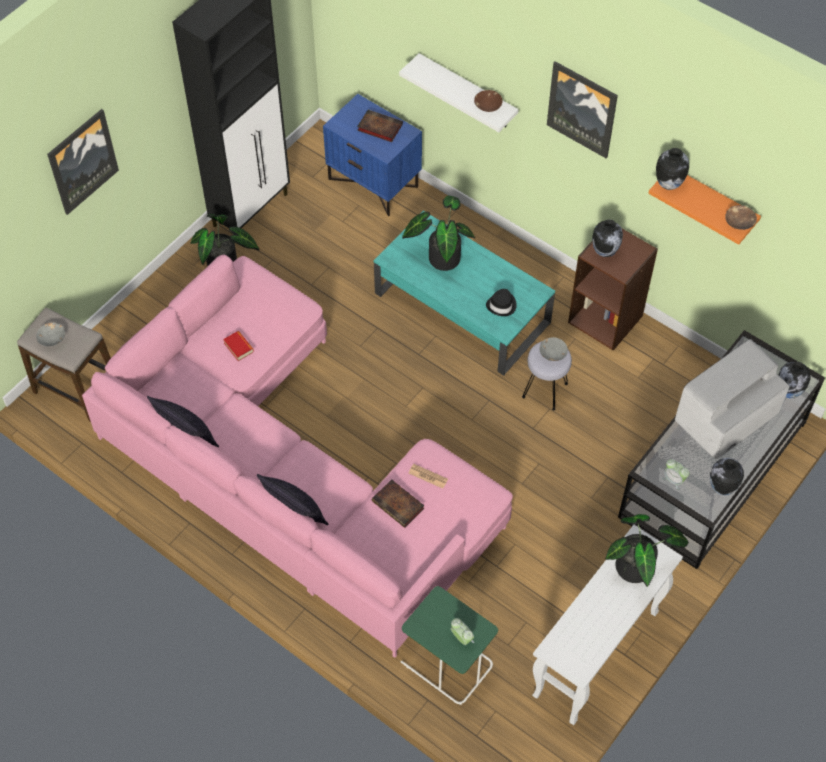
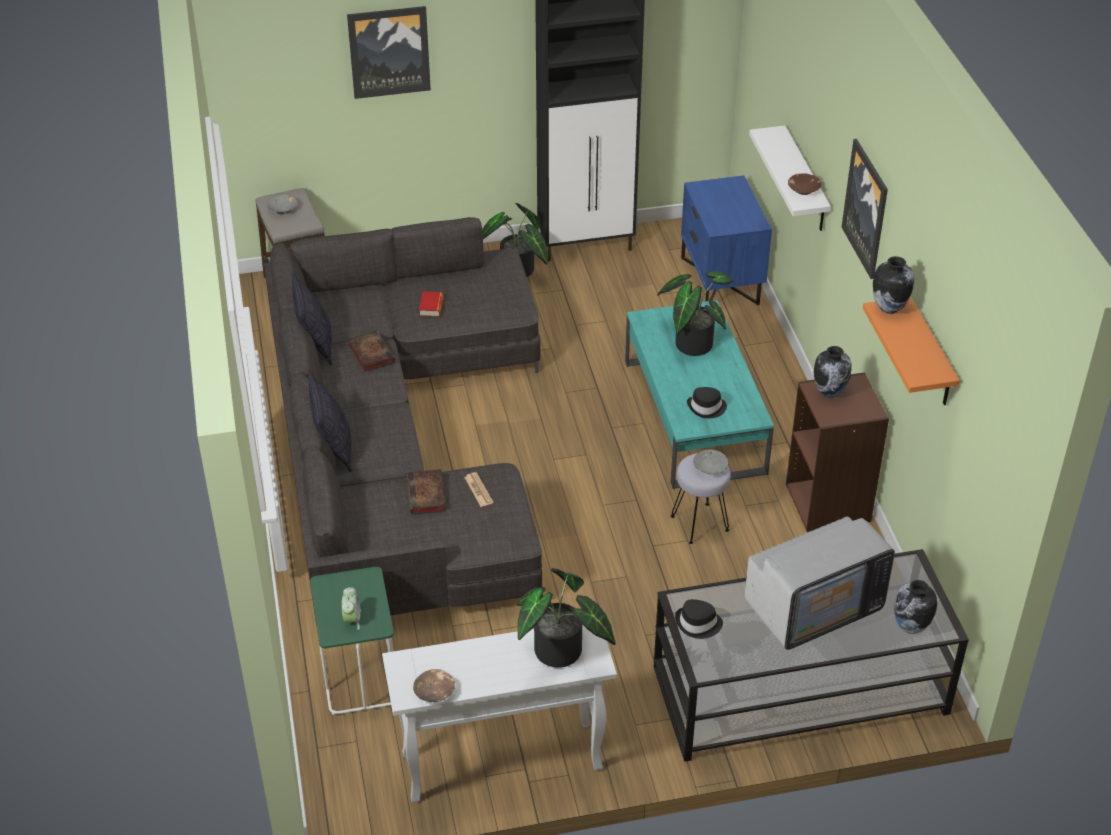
camera: 40 degrees right, 15 degrees down
(289, 471) = (396, 446): pink sofa -> grey sofa
(378, 127) = (733, 207): book -> book (370, 353)
(674, 480) = (698, 624): alarm clock -> black hat
(721, 488) = (740, 661): vase -> none
(725, 419) = (813, 608): television -> television turned 150 degrees clockwise
(740, 221) = (929, 373): brown bowl -> brown bowl (435, 692)

